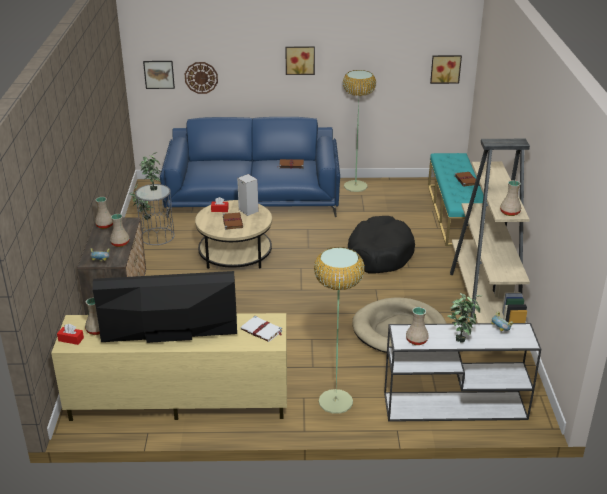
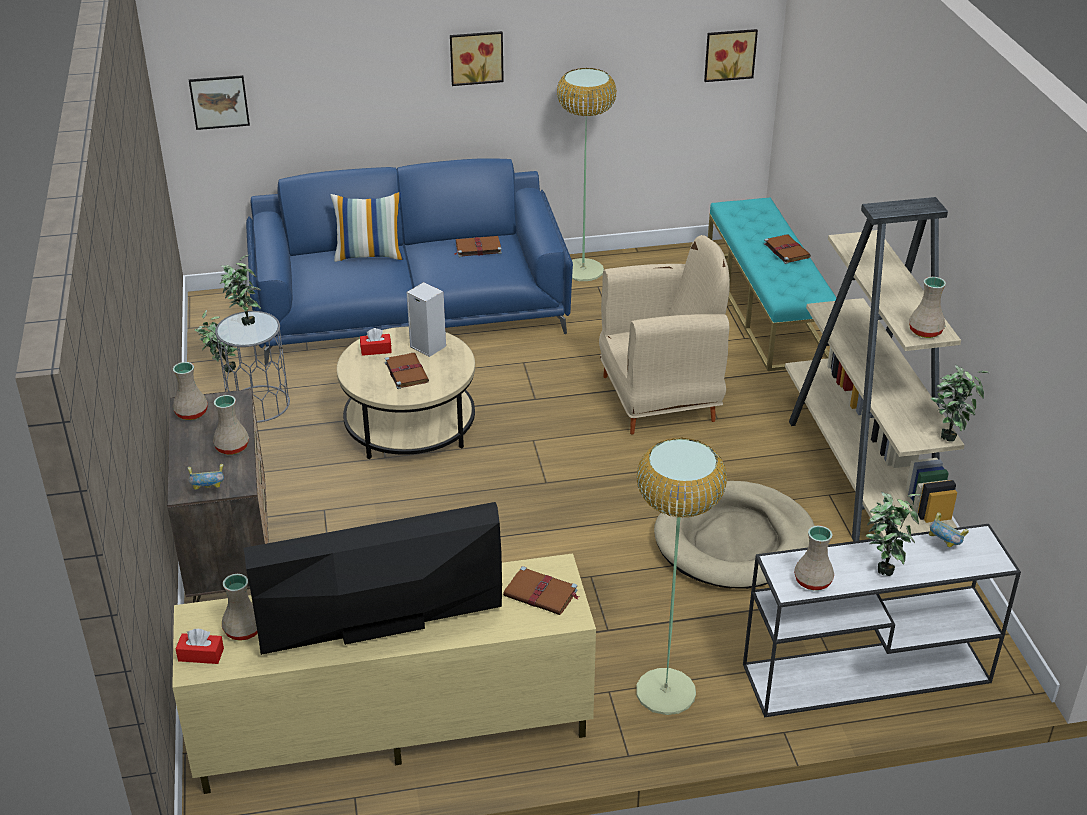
camera: 10 degrees left, 5 degrees up
(201, 77) = (298, 101): wall clock -> none
(231, 163) = (369, 255): none -> pillow
(262, 330) = (541, 594): white book -> brown book
(379, 254) = (661, 398): black dog bed -> beige armchair
(522, 275) = (949, 434): none -> potted plant

